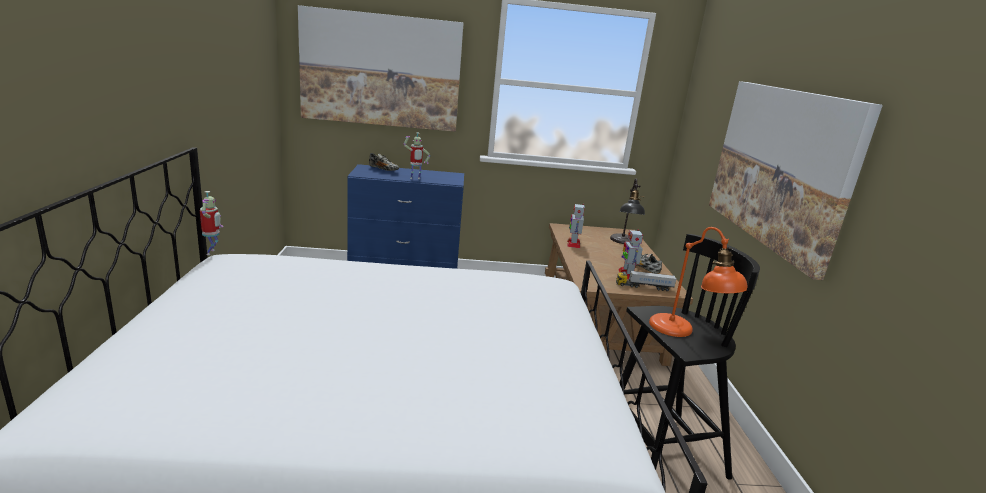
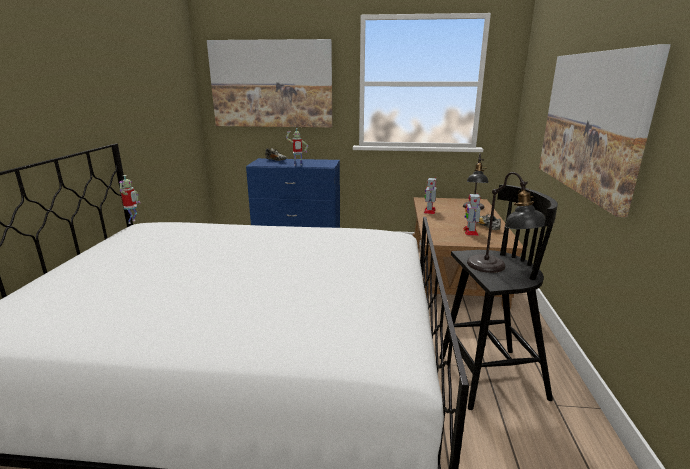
camera: 10 degrees right, 0 degrees up
(644, 287) = (482, 240): toy truck -> none
(687, 334) = (500, 270): orange table lamp -> grey table lamp

